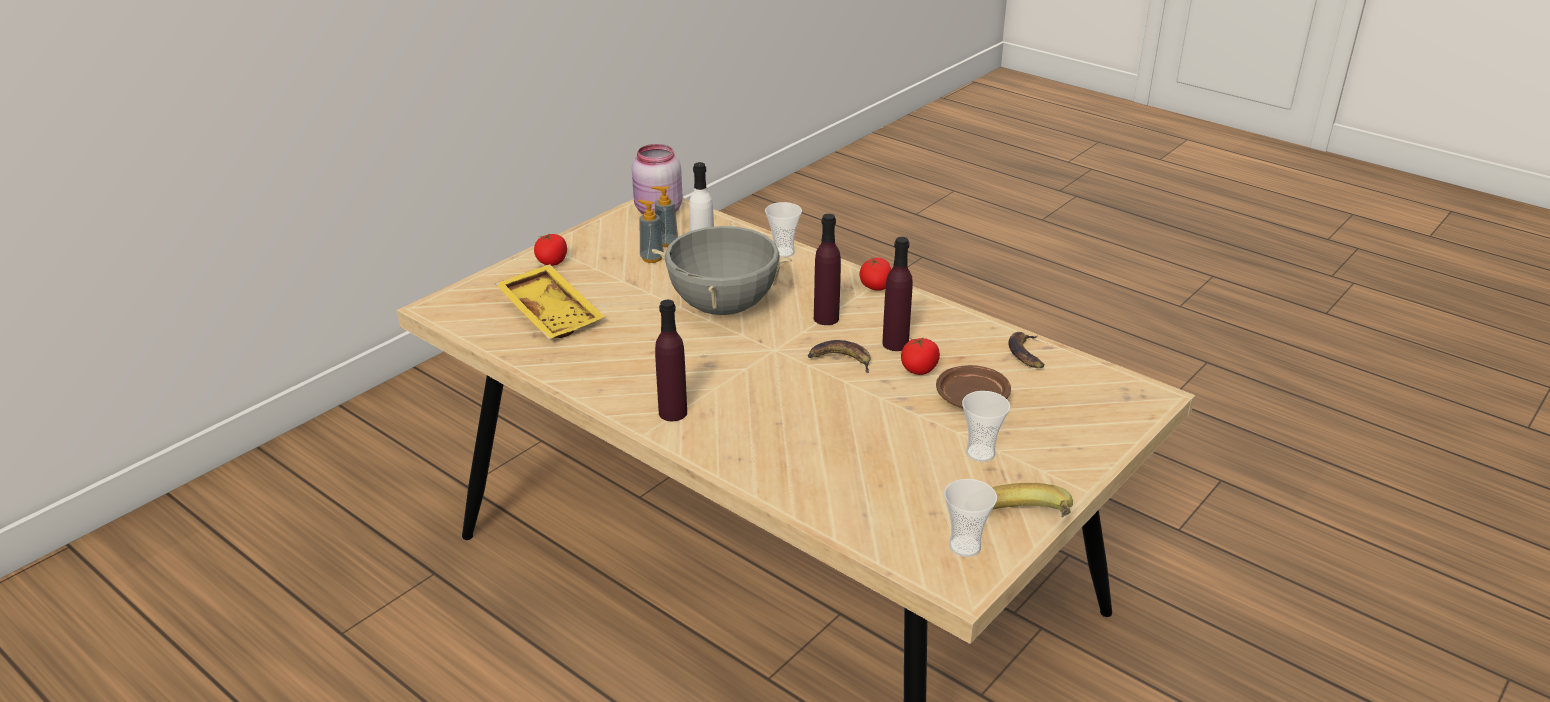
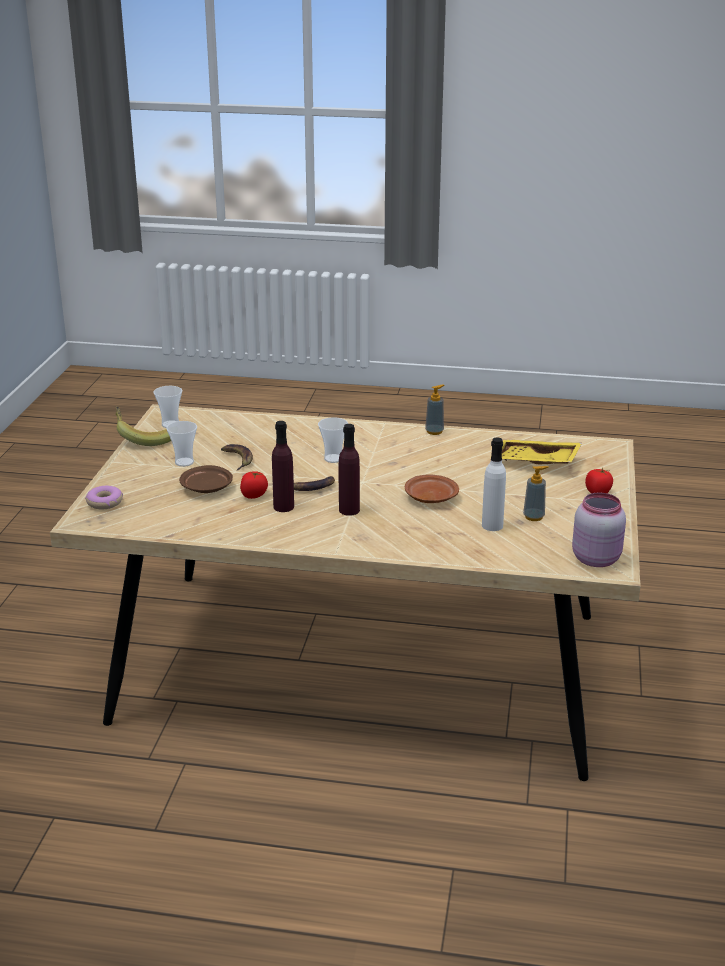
camera: 150 degrees right, 5 degrees down
(666, 242) = (543, 532): soap dispenser -> soap dispenser (434, 431)
(673, 412) = (381, 435): purple bottle -> none
(723, 307) = (430, 497): grey cooking pot -> brown plate
(783, 252) = (441, 552): cup -> cup (333, 458)
(875, 287) = (335, 544): tomato -> none
(1026, 354) = (183, 525): banana -> banana (237, 459)
(1116, 416) = (104, 502): none -> donut

